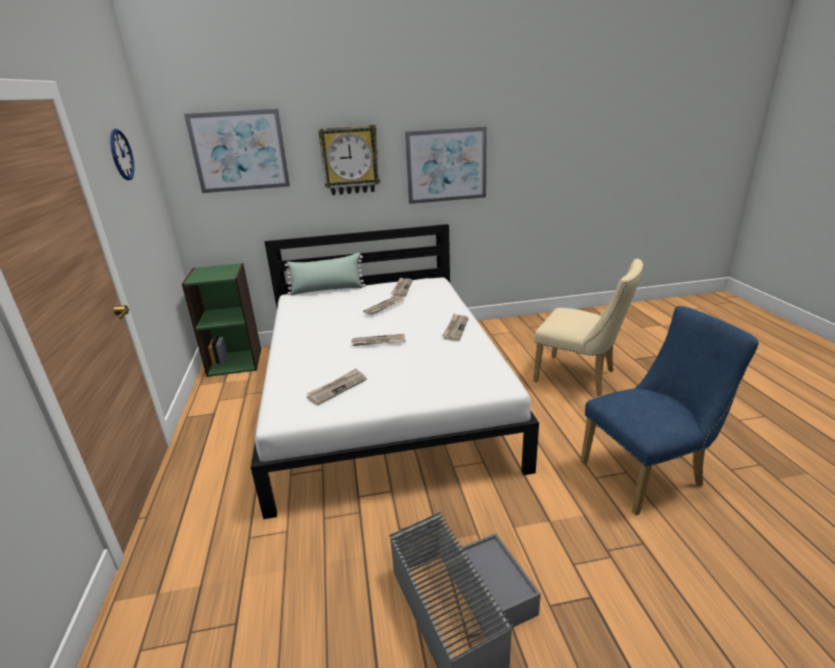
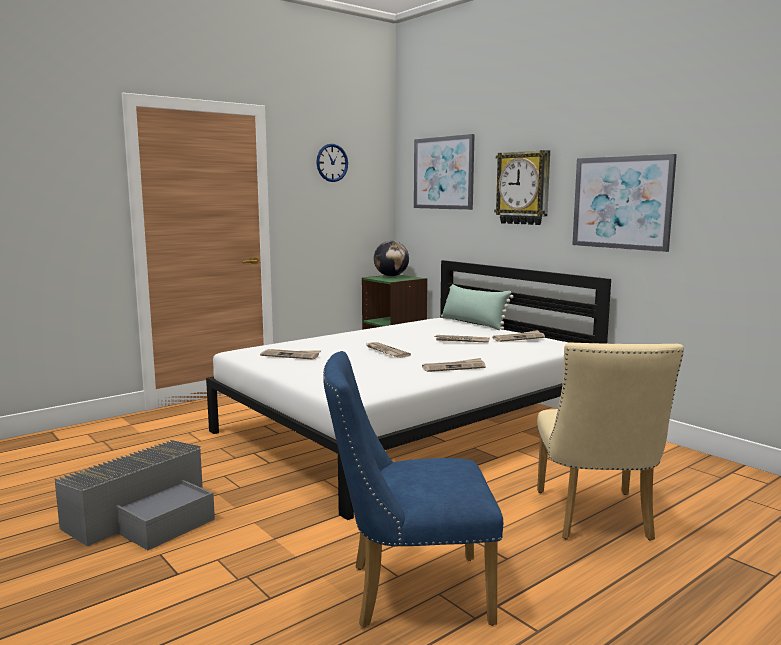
camera: 60 degrees right, 15 degrees down
(202, 272) = (391, 276): none -> globe
(648, 473) = (408, 592): blue chair -> blue chair turned 135 degrees clockwise

